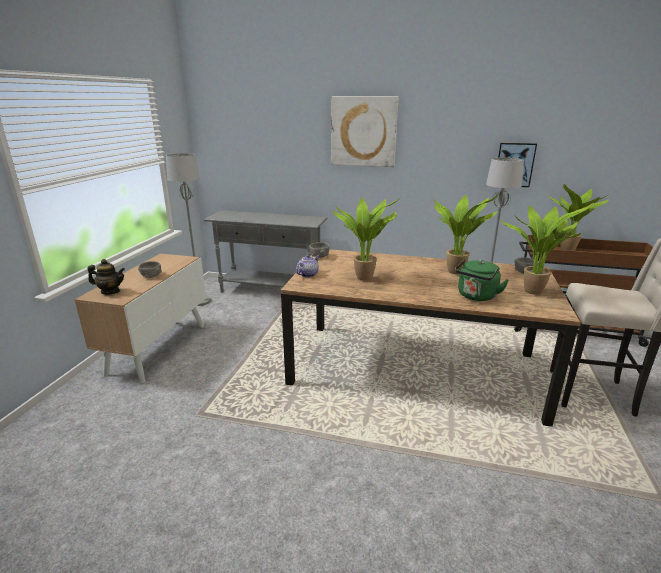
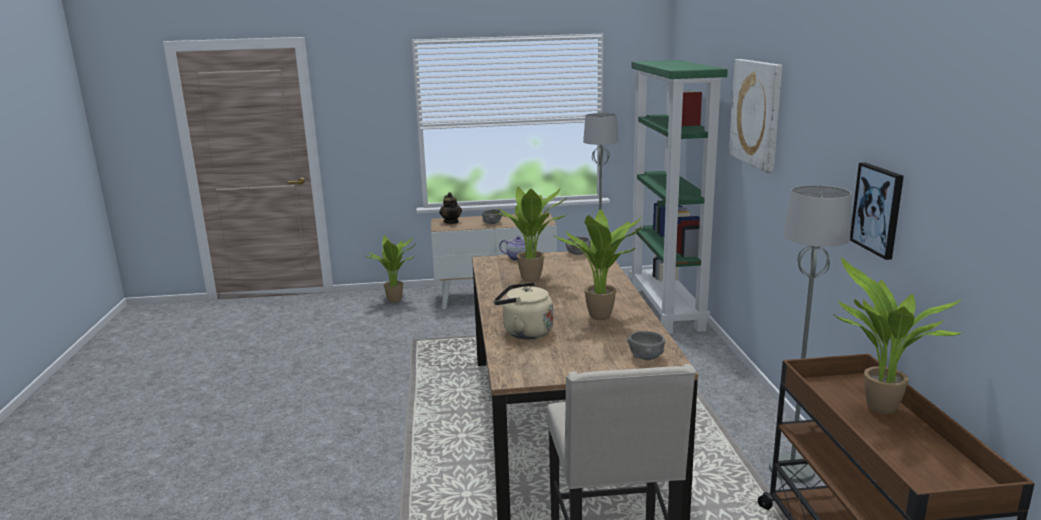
camera: 70 degrees right, 5 degrees down
(271, 291) = (667, 308): grey console table -> green bookcase
(476, 296) = (524, 332): green kettle -> beige kettle
(533, 290) = (576, 363): potted plant -> potted plant (397, 301)

